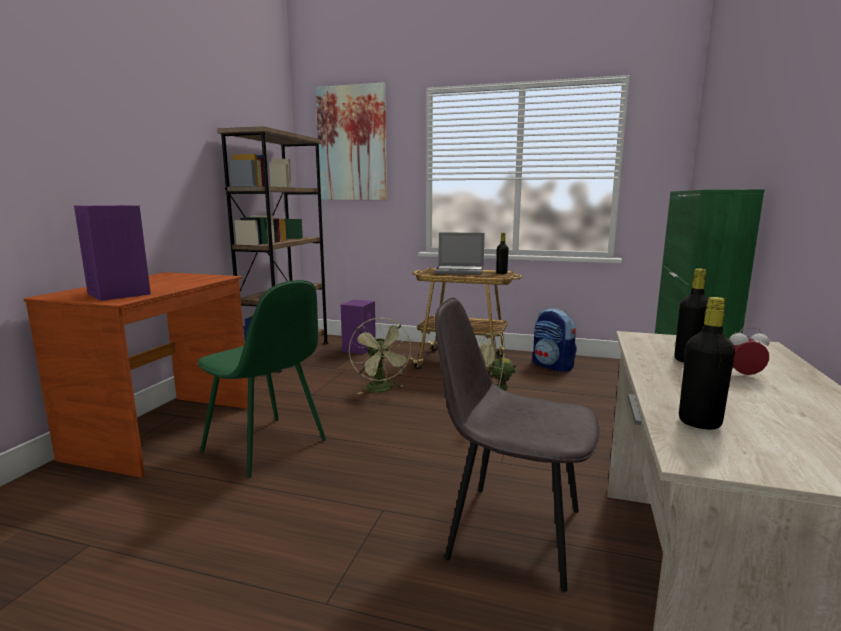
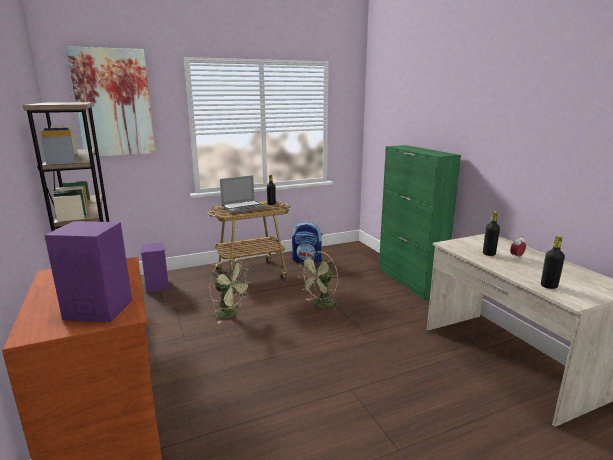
camera: 40 degrees left, 5 degrees up
(266, 447) = (218, 389): green chair -> none
(511, 532) = (418, 368): grey chair -> none

